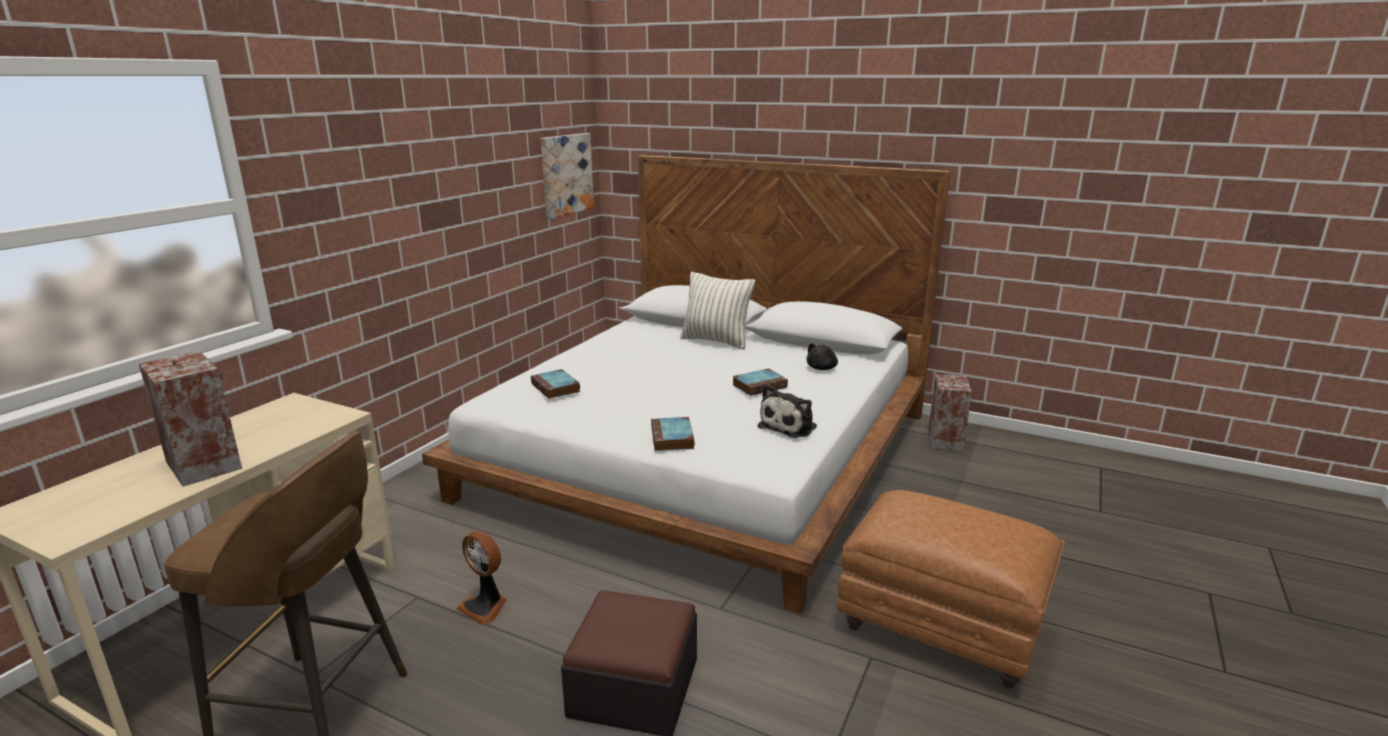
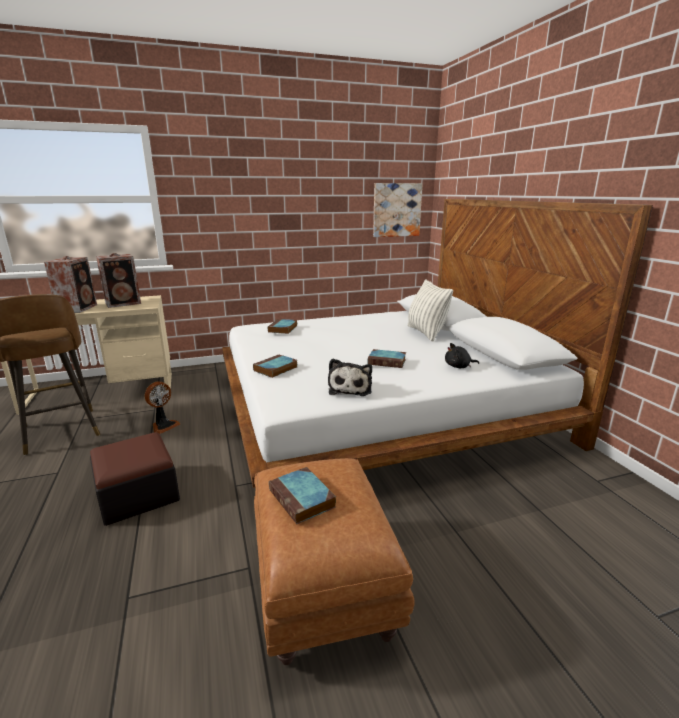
camera: 45 degrees right, 0 degrees up
(485, 606) = (163, 426): fan -> fan turned 135 degrees counterclockwise
(790, 426) = (350, 388): plush toy -> plush toy turned 75 degrees counterclockwise
(945, 440) = (583, 475): speaker -> speaker (124, 303)
(952, 532) = (303, 499): none -> book

